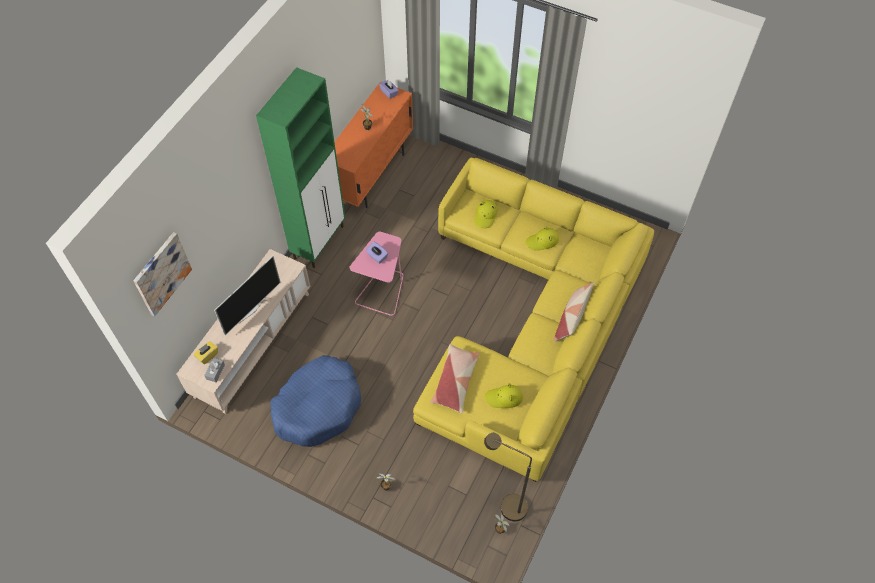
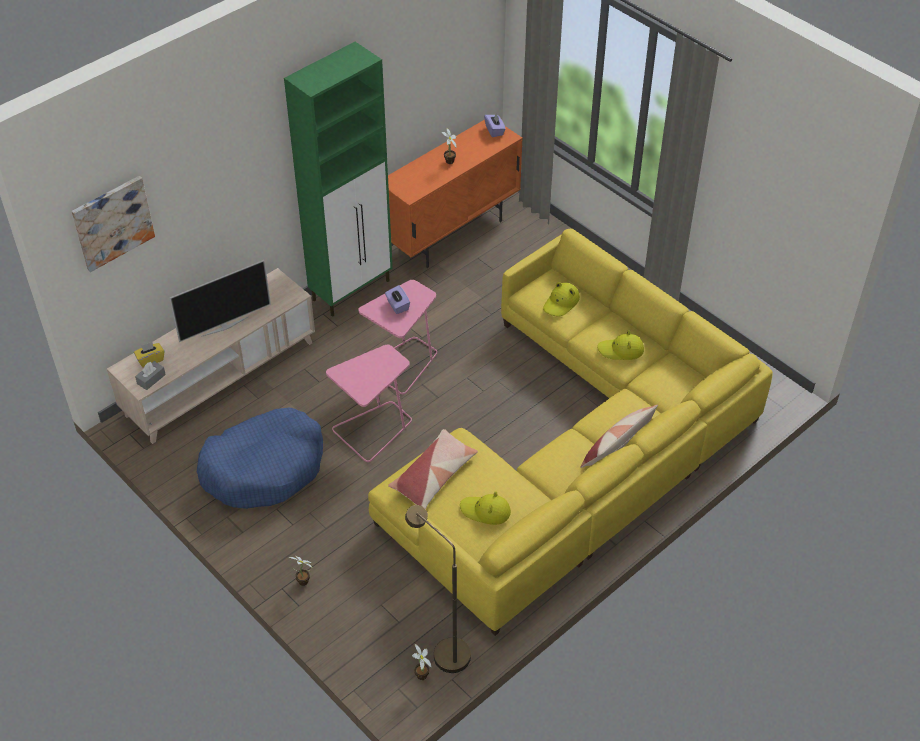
camera: 20 degrees right, 10 degrees down
(384, 350) = (374, 429): none -> pink side table

